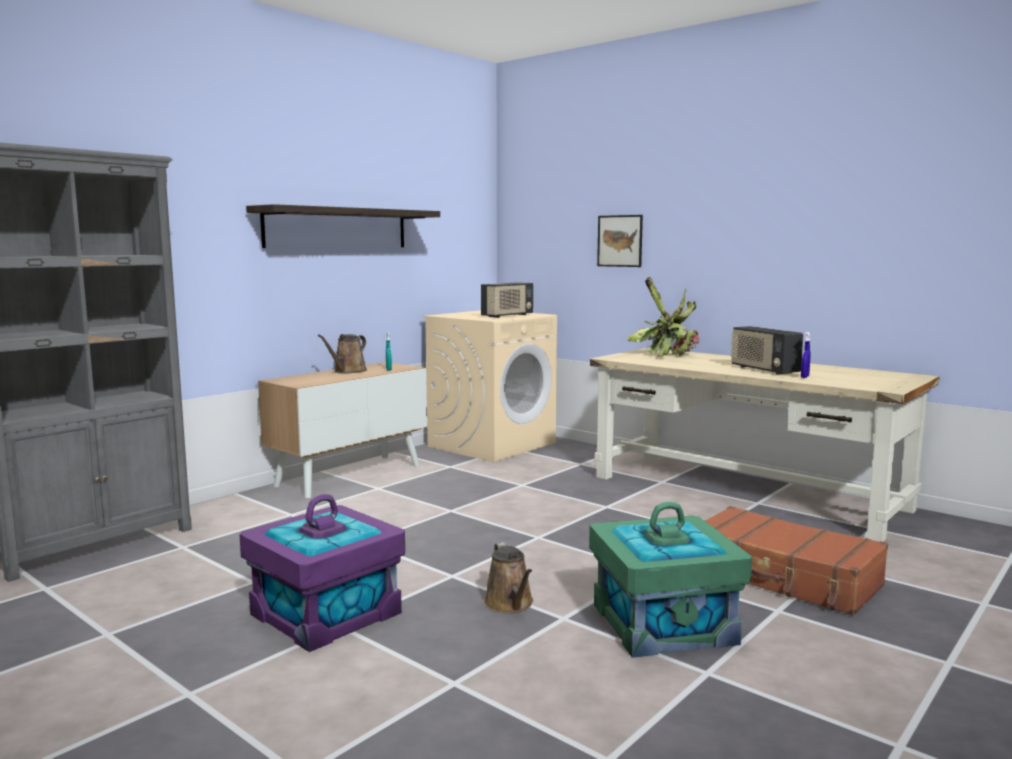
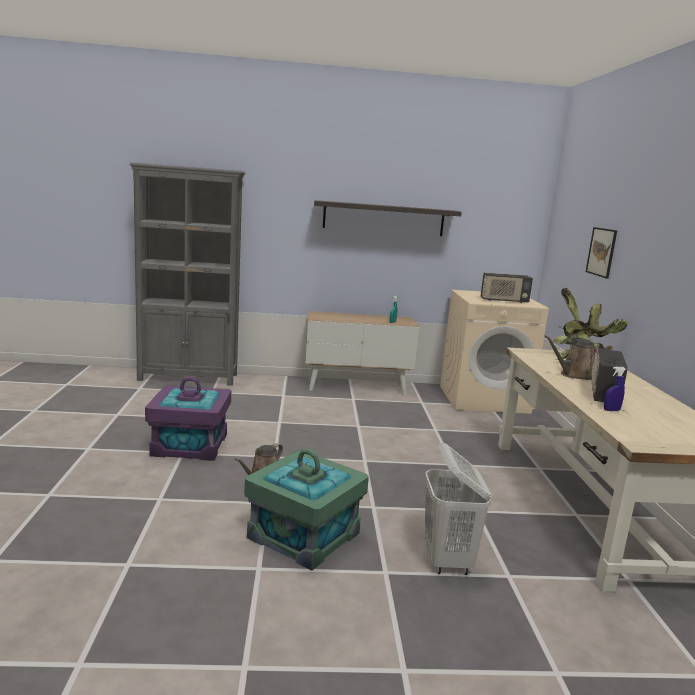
camera: 45 degrees right, 5 degrees up
(348, 371) = (367, 317): brown watering can -> brown watering can (574, 375)
(783, 577) = (447, 561): brown suitcase -> white laundry basket

